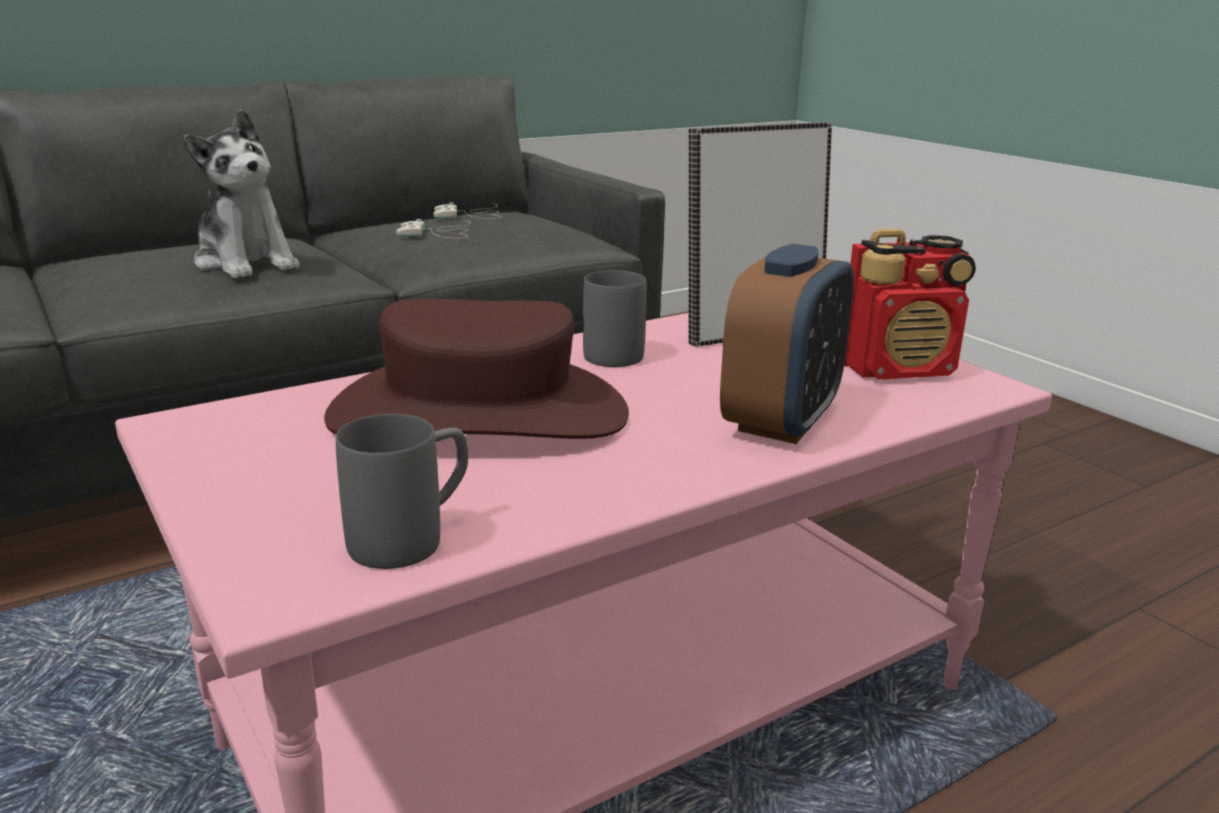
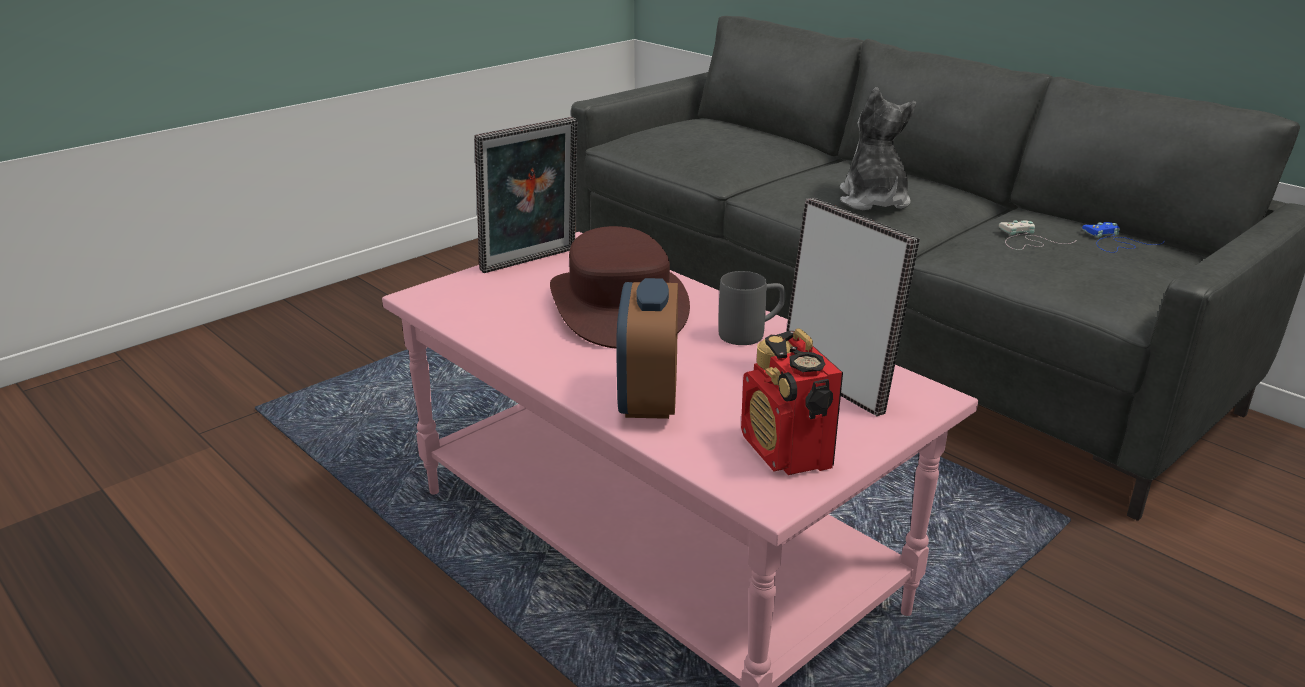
camera: 80 degrees right, 5 degrees up
(220, 466) = (531, 262): none -> picture frame
(246, 263) = (873, 201): plush toy -> plush toy turned 135 degrees clockwise
(413, 537) = (469, 313): grey mug -> none
(472, 216) = (1114, 242): white game controller -> blue game controller
(782, 421) = (648, 400): alarm clock -> alarm clock turned 75 degrees clockwise

